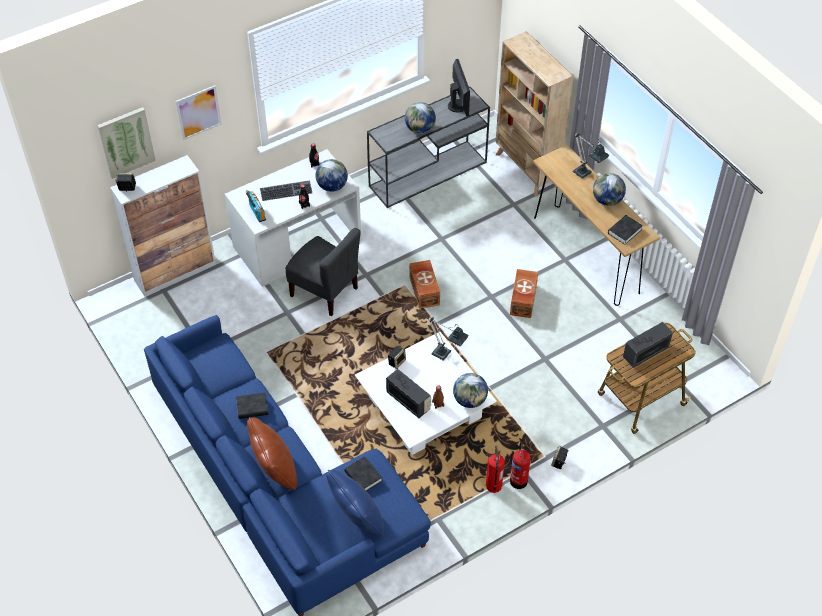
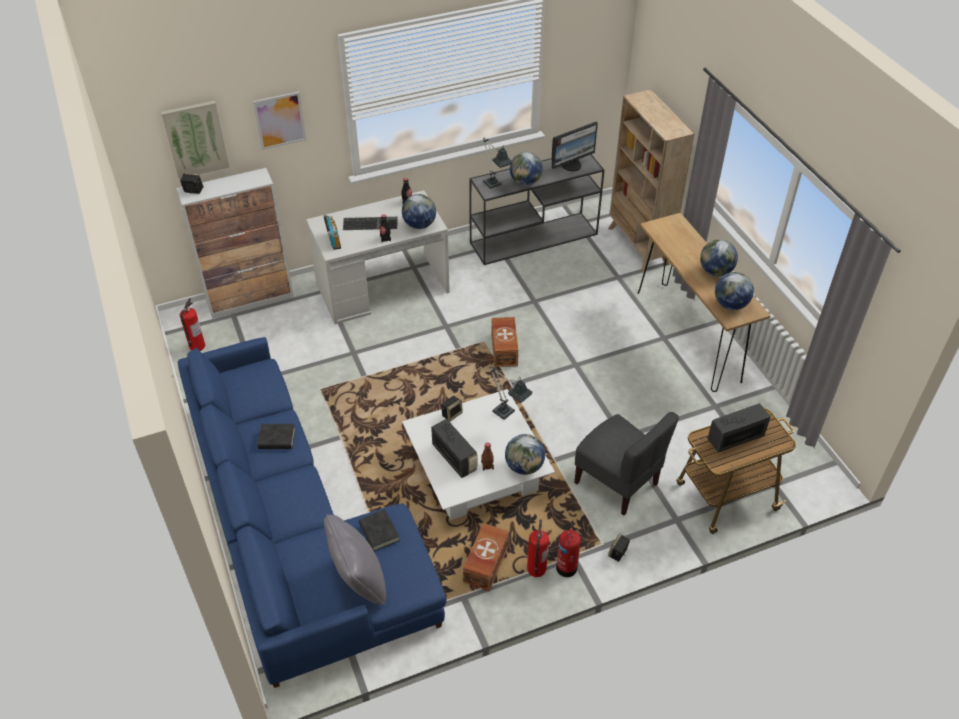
camera: 10 degrees right, 5 degrees down
(139, 326) = (197, 346): none -> fire extinguisher
(274, 470) = (281, 510): brown pillow -> none
(325, 291) = (398, 337): grey chair -> grey chair (617, 483)
(356, 519) = (358, 580): blue pillow -> grey pillow
(459, 105) = (571, 165): monitor -> monitor turned 60 degrees clockwise
(522, 300) = (609, 373): brown storage box -> brown storage box (485, 564)
(585, 174) = (695, 243): table lamp -> table lamp (494, 186)
(624, 231) = (730, 305): black book -> globe

